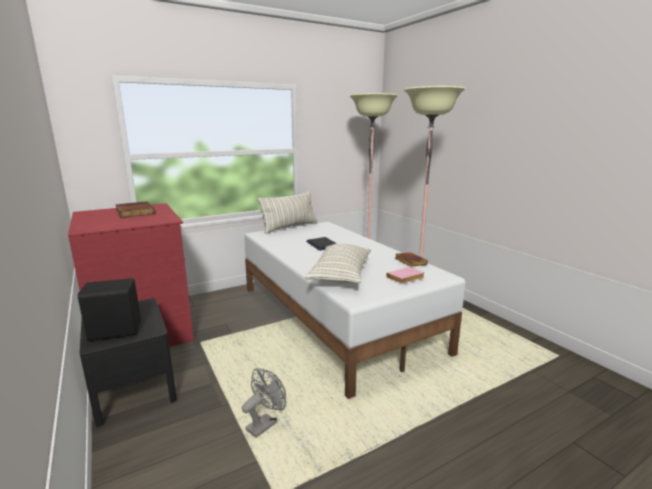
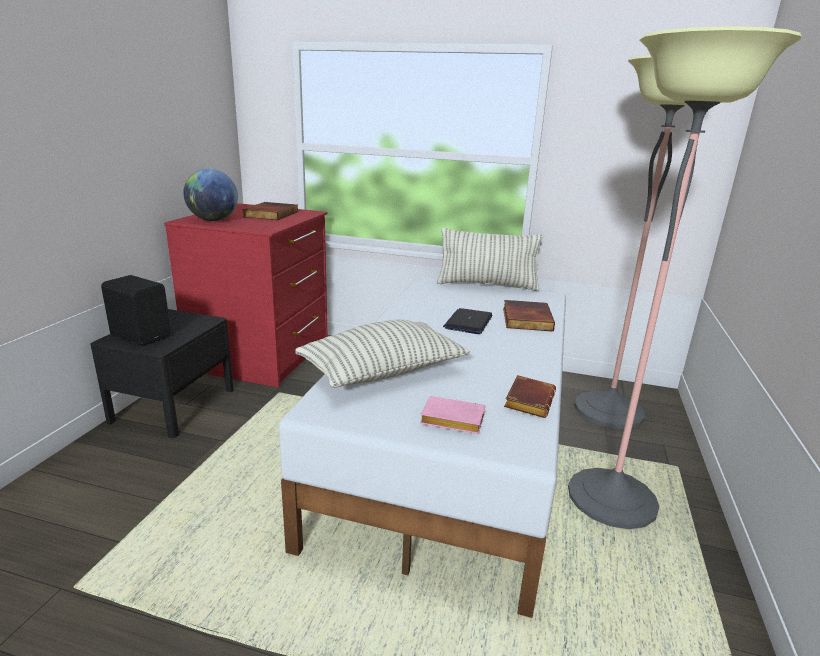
camera: 45 degrees right, 5 degrees up
(106, 224) = (213, 220): none -> globe
(265, 423) = (184, 513): grey fan -> none
(339, 235) = (525, 319): none -> book

